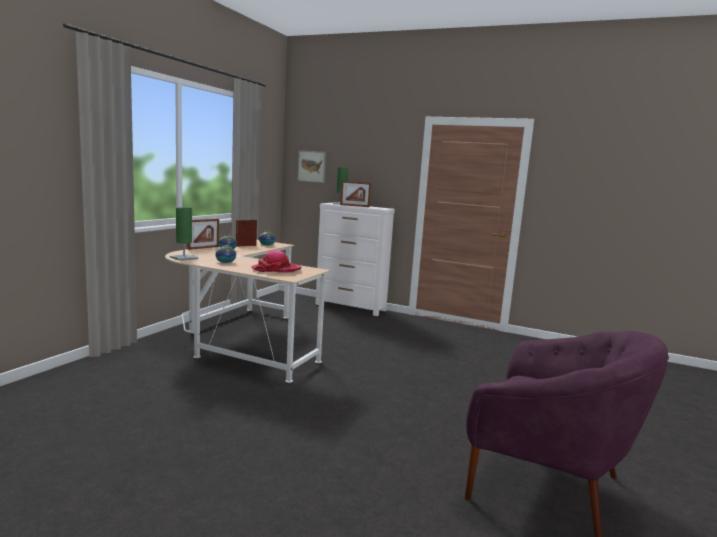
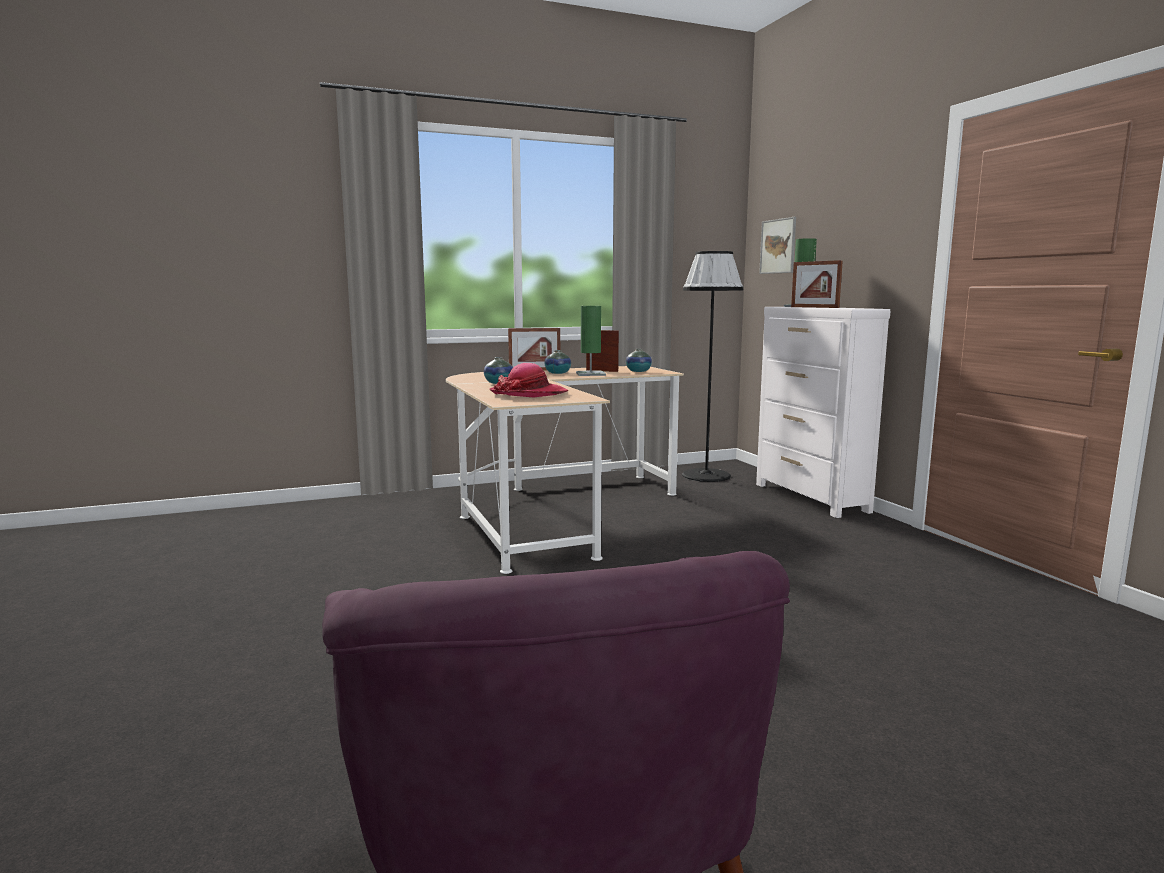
camera: 45 degrees right, 0 degrees up
(184, 258) = (468, 377): green table lamp -> green table lamp (590, 374)
(282, 303) = (706, 475): none -> black floor lamp

